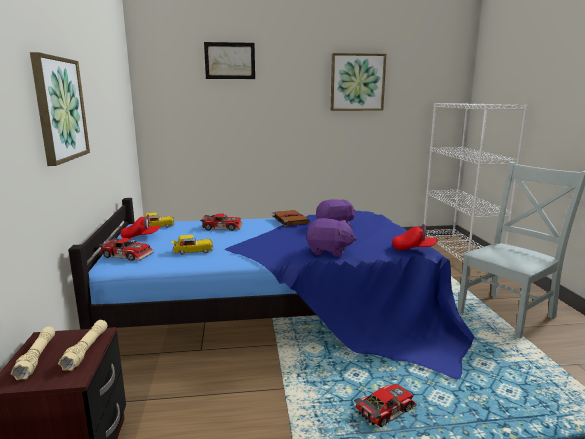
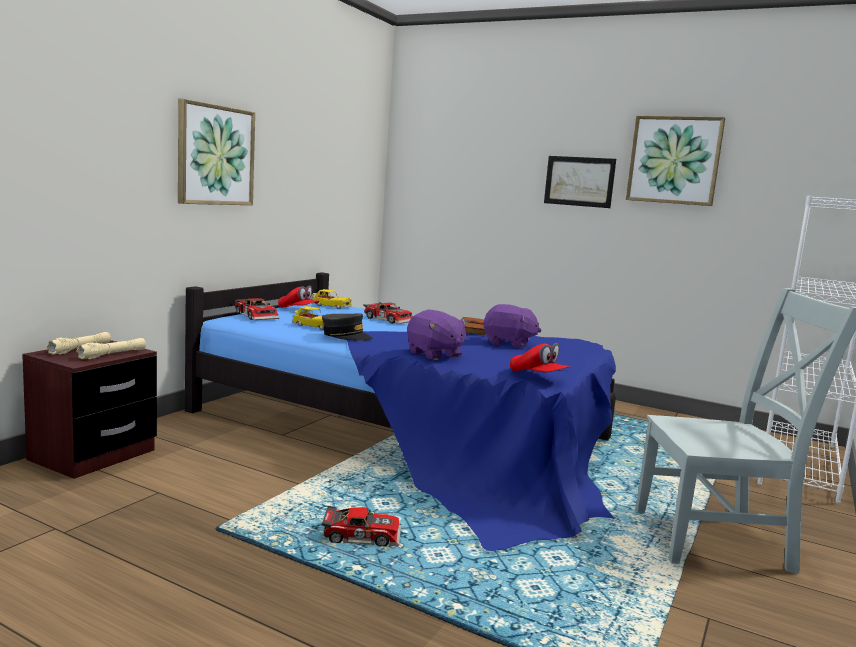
camera: 35 degrees right, 5 degrees down
(230, 61) = (497, 125): picture -> picture (579, 181)
(238, 253) = (346, 336): none -> grey cap

